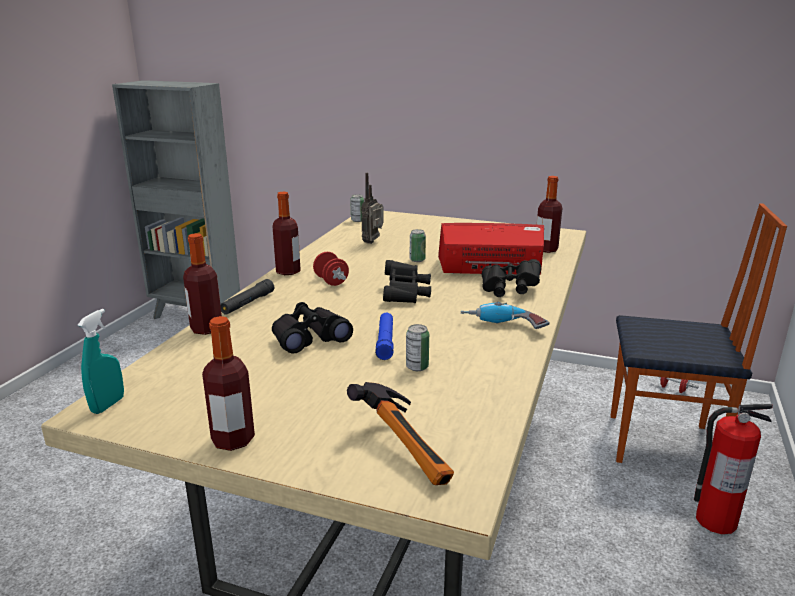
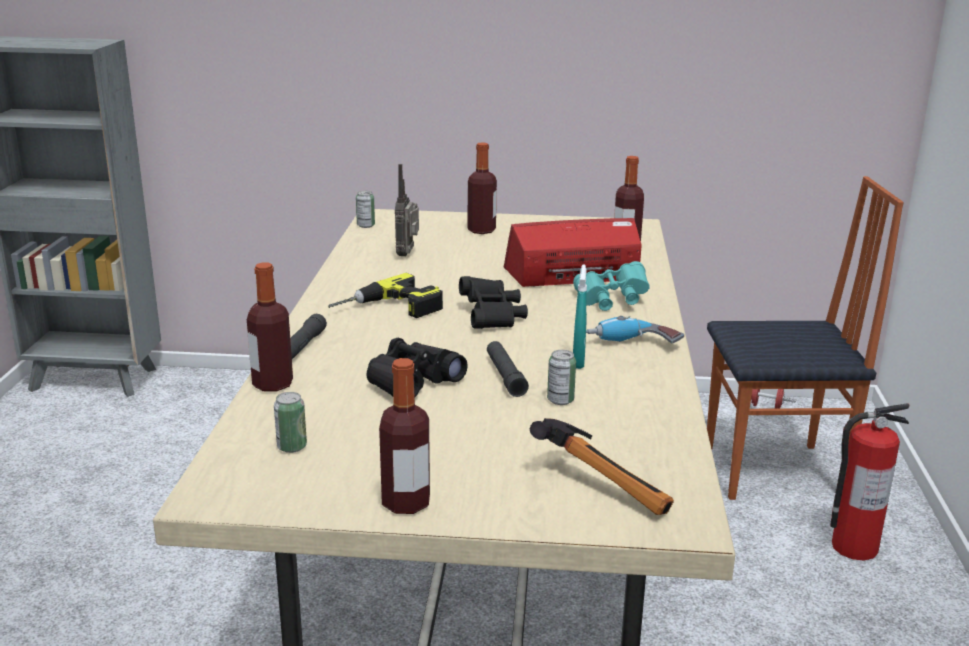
camera: 15 degrees left, 0 degrees up
(108, 405) = (221, 486): turquoise spray bottle -> turquoise spray bottle (578, 362)
(288, 271) = (323, 302): bottle -> bottle (481, 230)
(331, 281) = (388, 309): red dumbbell -> power drill
(385, 341) = (505, 376): blue flashlight -> black flashlight
(417, 260) = (478, 273): can -> can (292, 447)
(509, 290) = (611, 301): black binoculars -> turquoise binoculars

